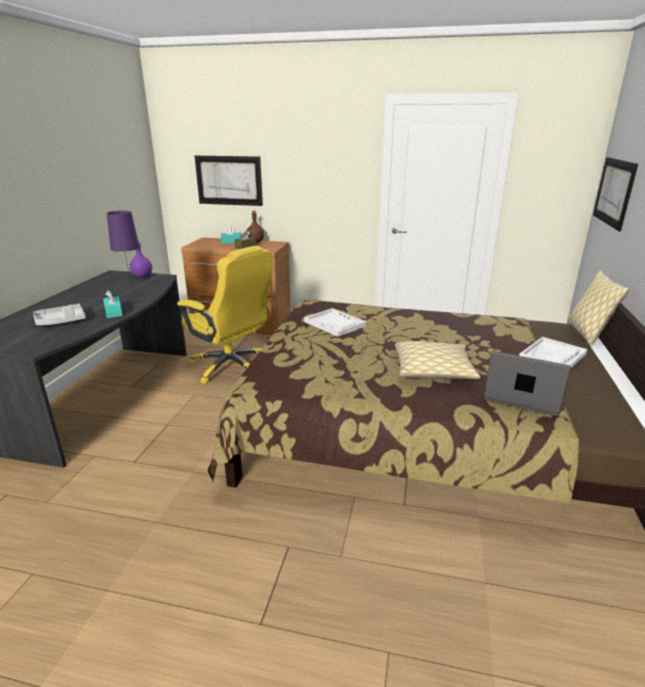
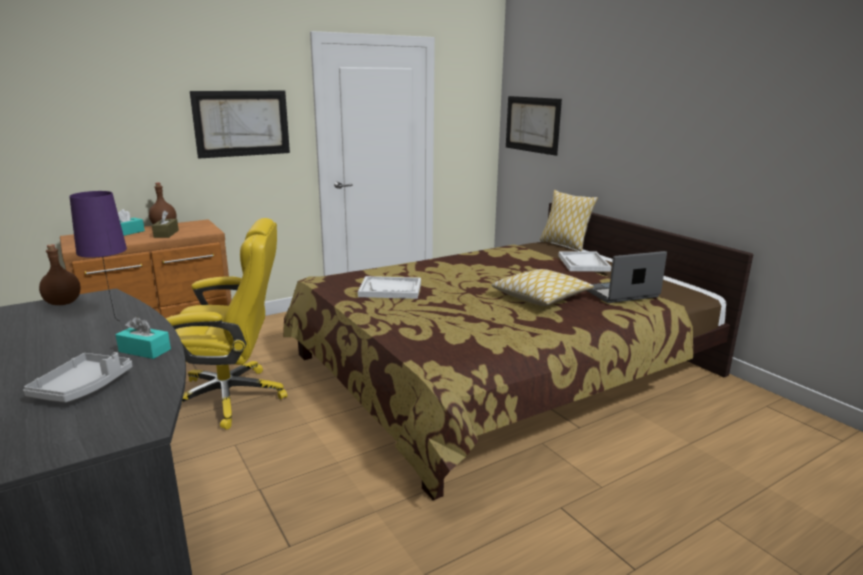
camera: 45 degrees left, 5 degrees down
(142, 276) = (63, 303): purple bottle -> brown bottle
(229, 180) = (100, 144): picture -> picture (242, 123)

